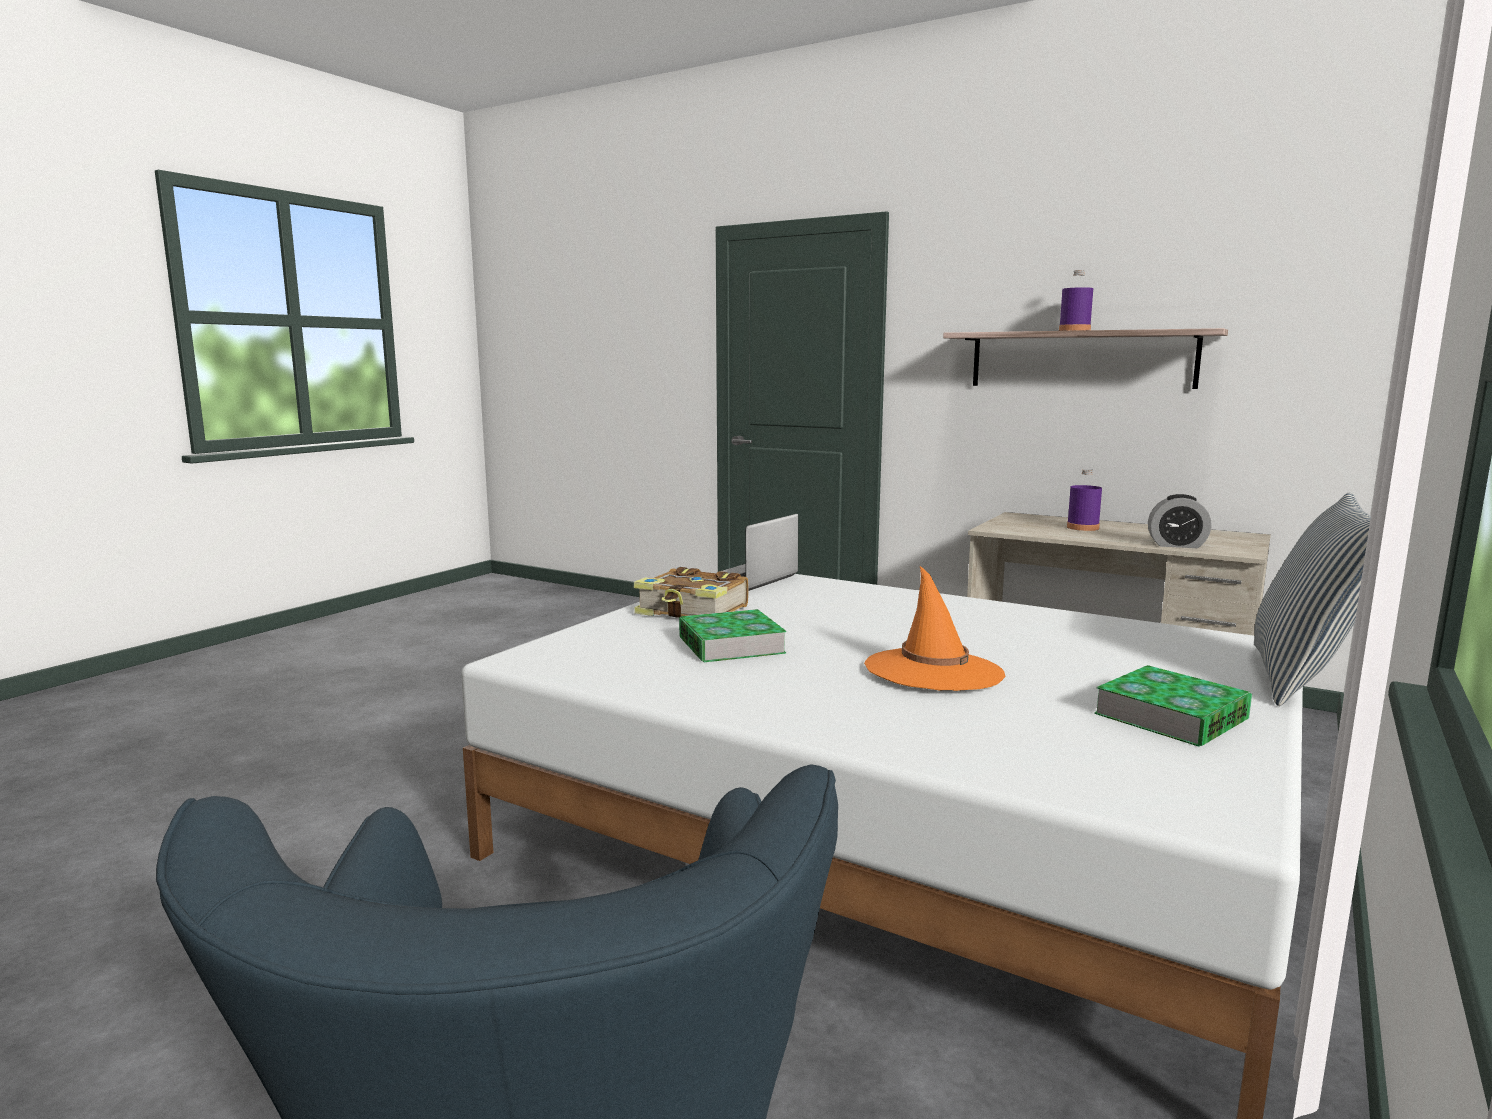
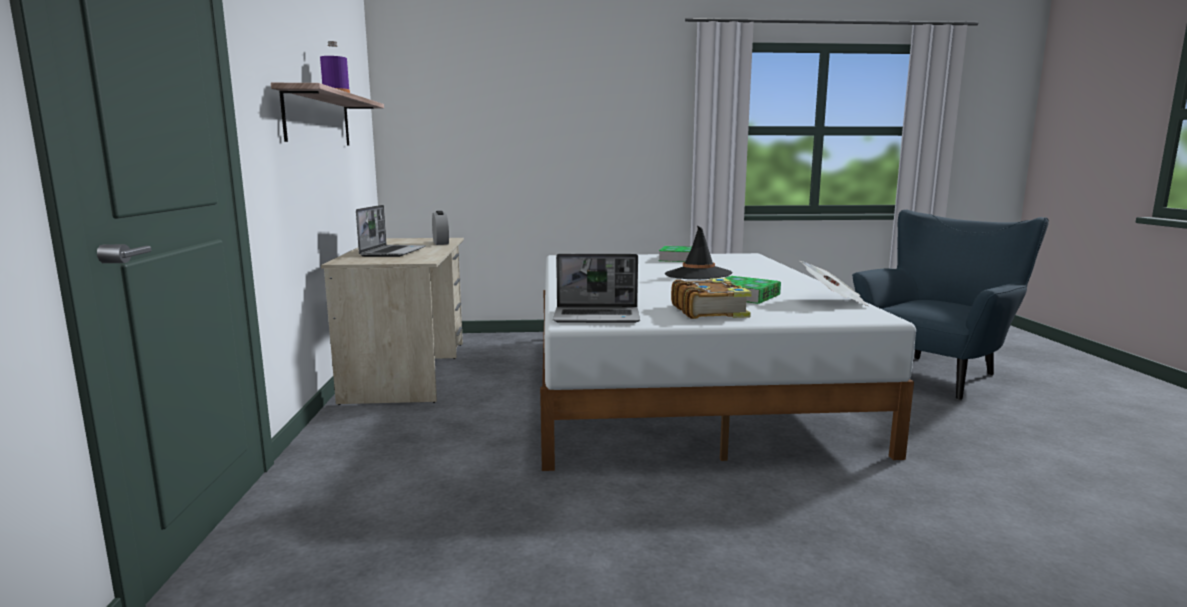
camera: 125 degrees left, 0 degrees up
(611, 671) = (833, 301): none -> newspaper
(933, 671) = (698, 274): orange hat -> black hat
(1082, 528) = (393, 252): purple bottle -> laptop
(1304, 678) = (605, 253): pillow -> none

